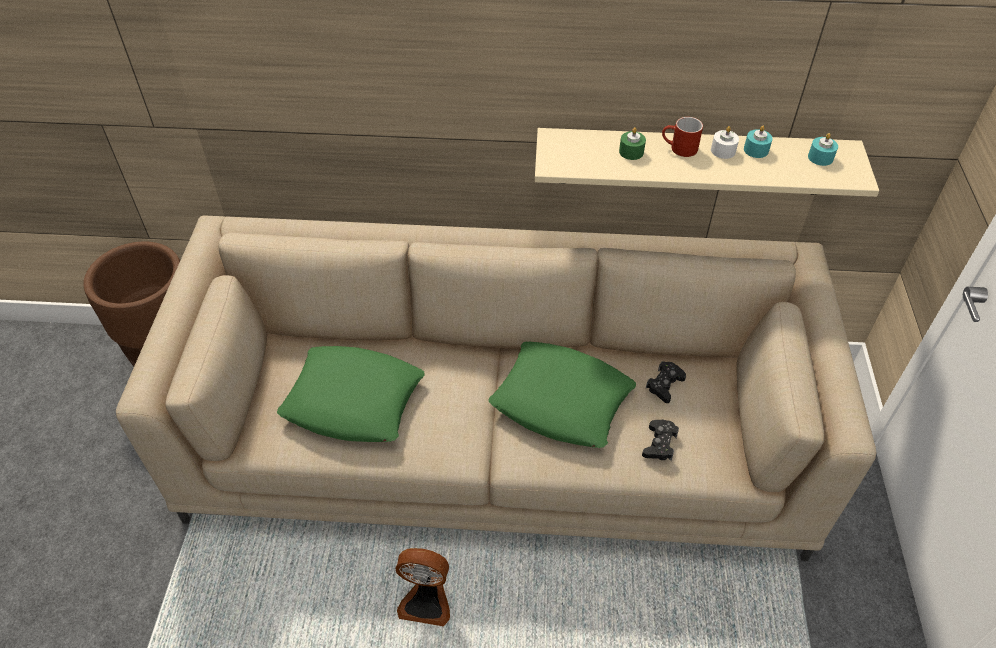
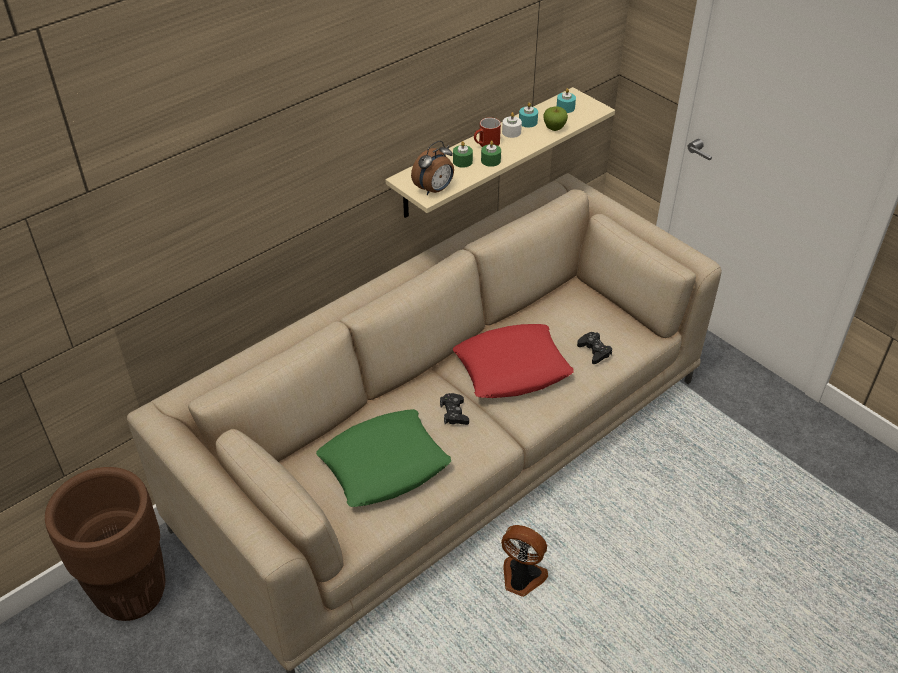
camera: 45 degrees left, 5 degrees down
(426, 601) = (521, 578): fan -> fan turned 120 degrees counterclockwise
(562, 401) = (512, 368): green pillow -> red pillow
(565, 163) = (434, 190): none -> alarm clock
(660, 167) = (490, 160): none -> green candle
(664, 385) = (557, 317): black game controller -> black game controller (454, 413)
(776, 172) = (554, 128): none -> apple

